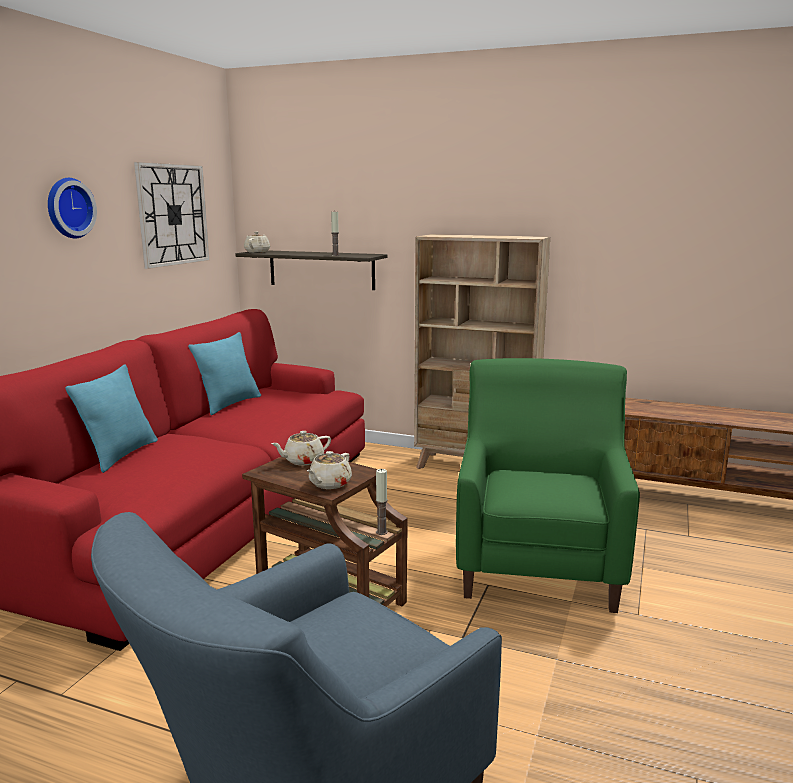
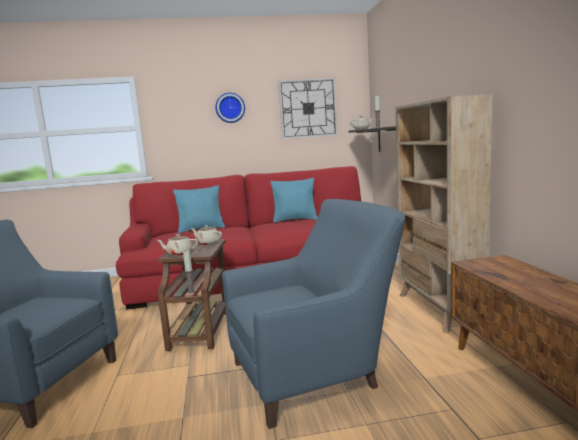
camera: 60 degrees right, 5 degrees down
(538, 560) = (317, 373): green armchair -> blue armchair

